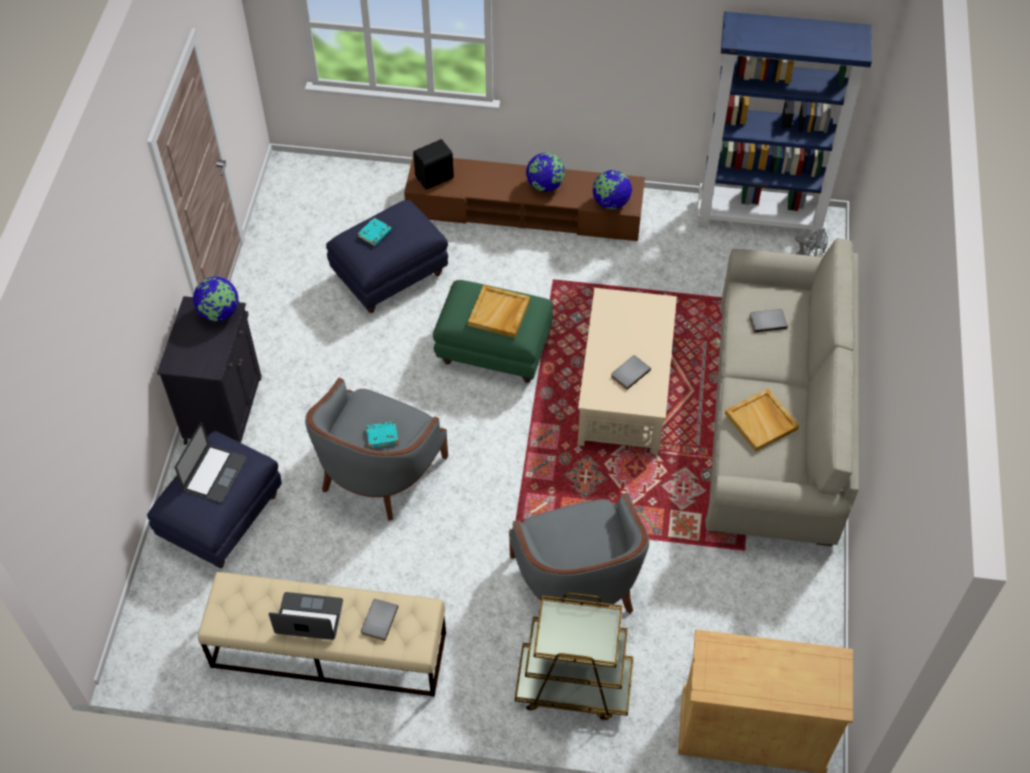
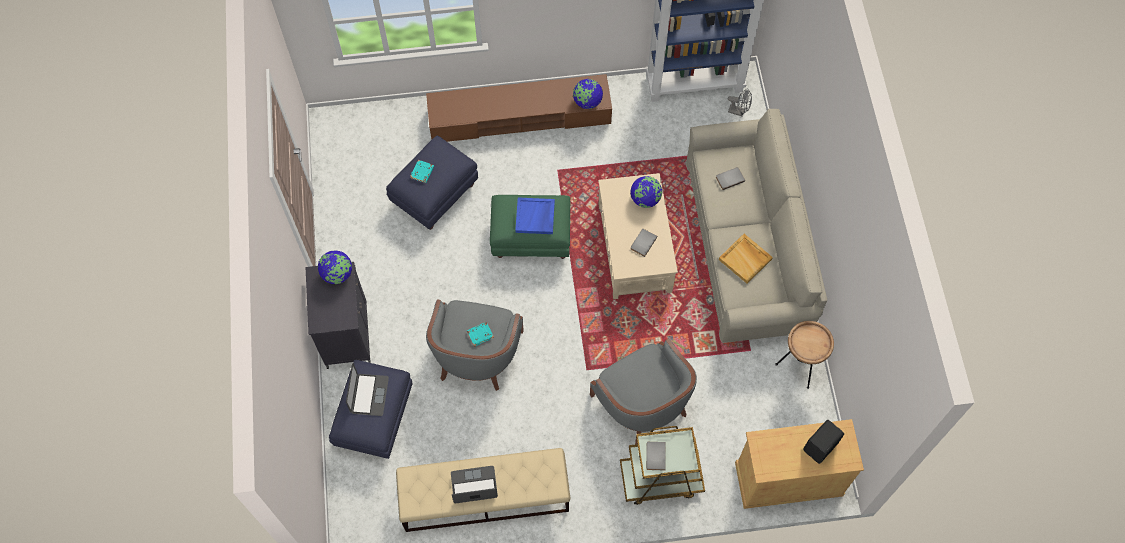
camera: 15 degrees left, 10 degrees up
(378, 620) = (523, 474): grey book -> grey book (654, 456)
(435, 178) = (449, 110): black speaker -> black speaker (821, 447)
(499, 313) = (535, 217): beige tray -> blue tray
(545, 185) = (534, 98): globe -> globe (645, 199)
(805, 588) = (798, 368): none -> brown side table

